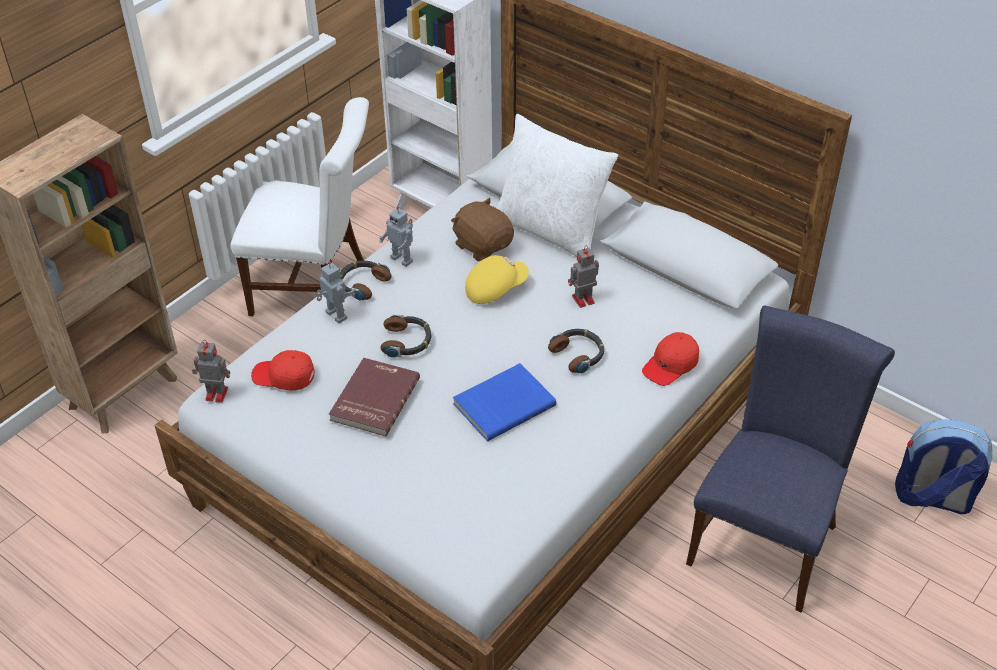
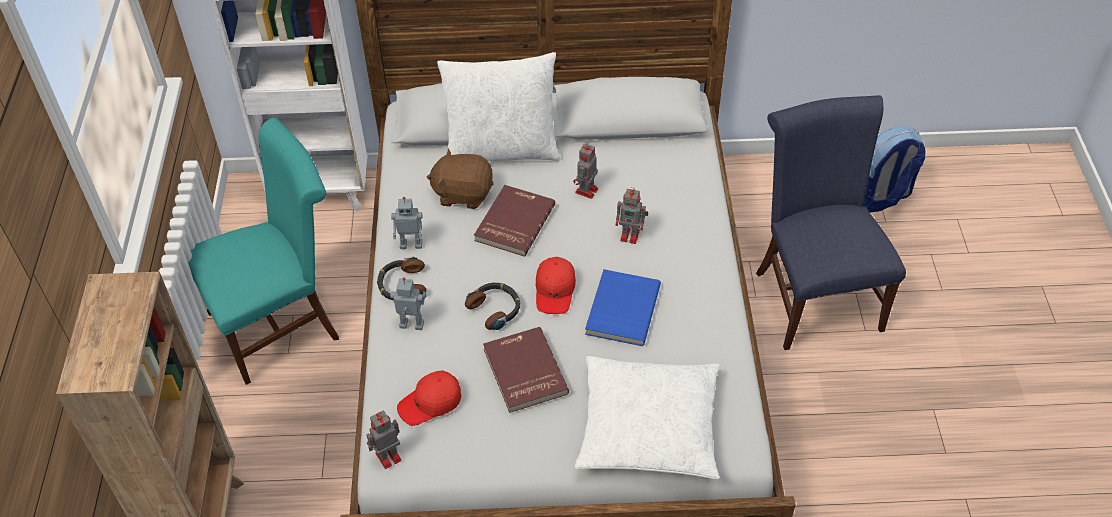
camera: 40 degrees left, 5 degrees up
(317, 288) = (281, 322): white chair -> turquoise chair
(420, 502) = (648, 427): none -> white pillow
(495, 288) = (513, 222): yellow cap -> red book
(578, 354) = (631, 235): headphones -> toy robot
(671, 365) = (702, 202): red cap -> red cap (555, 290)

